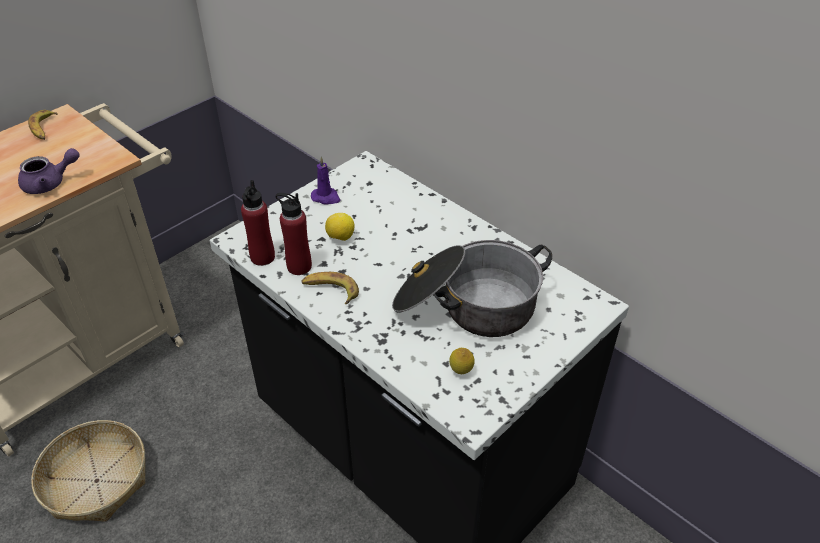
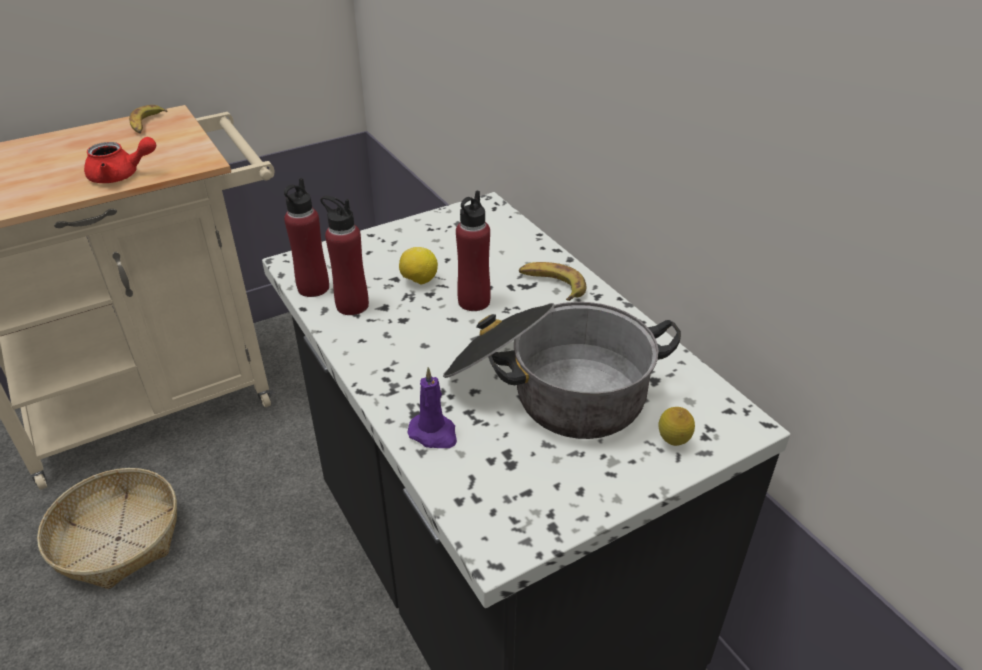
camera: 15 degrees right, 5 degrees down
(50, 183) = (121, 176): purple teapot -> red teapot
(326, 197) = (422, 234): purple candle -> purple candle (434, 433)
(330, 290) = (377, 340): banana -> banana (551, 285)
(387, 247) = (473, 301): none -> red bottle
(461, 372) = (507, 476): lemon -> lemon (672, 443)

